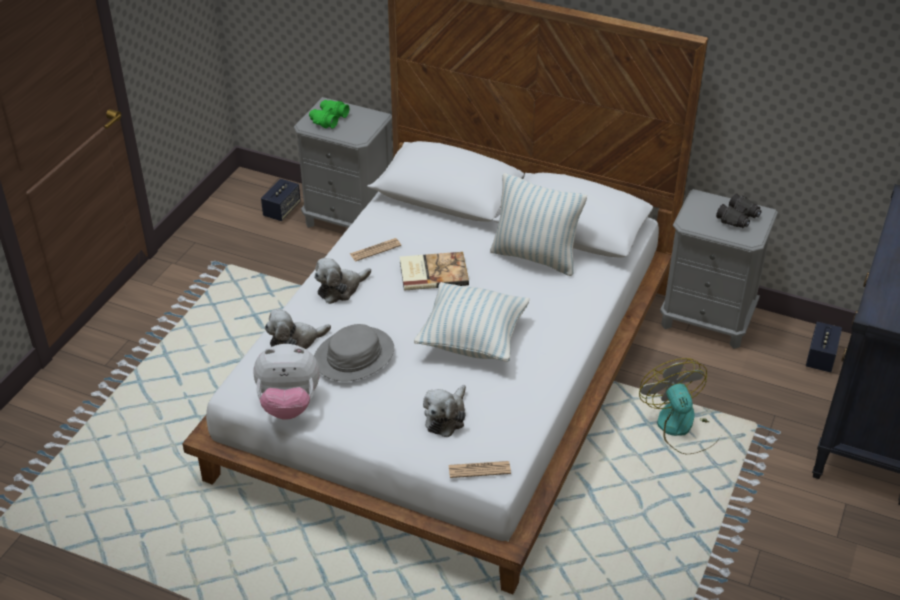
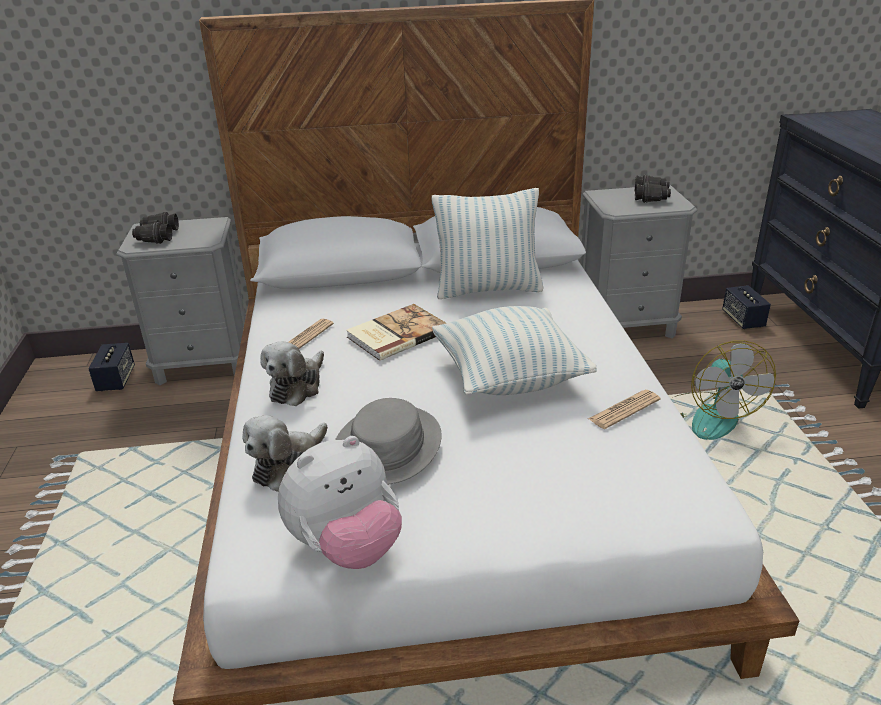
camera: 30 degrees left, 10 degrees down
(328, 119) = (157, 236): green binoculars -> black binoculars
(446, 417) = (573, 468): plush toy -> none
(479, 470) = (684, 510): newspaper -> newspaper (624, 410)
(681, 428) = (708, 415): fan -> fan turned 135 degrees counterclockwise

